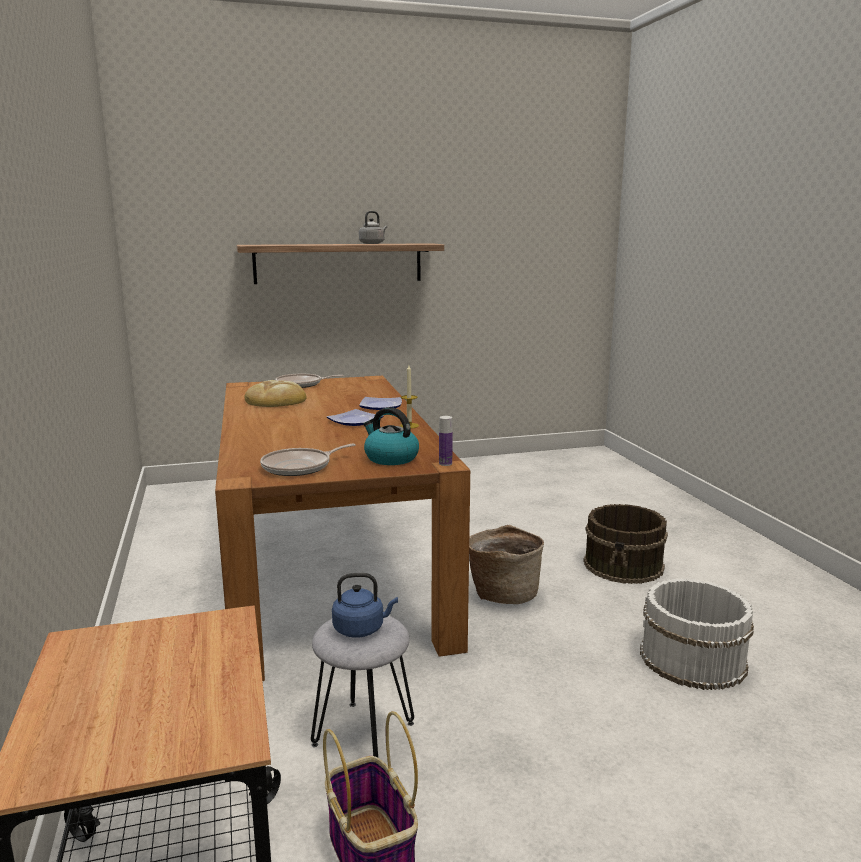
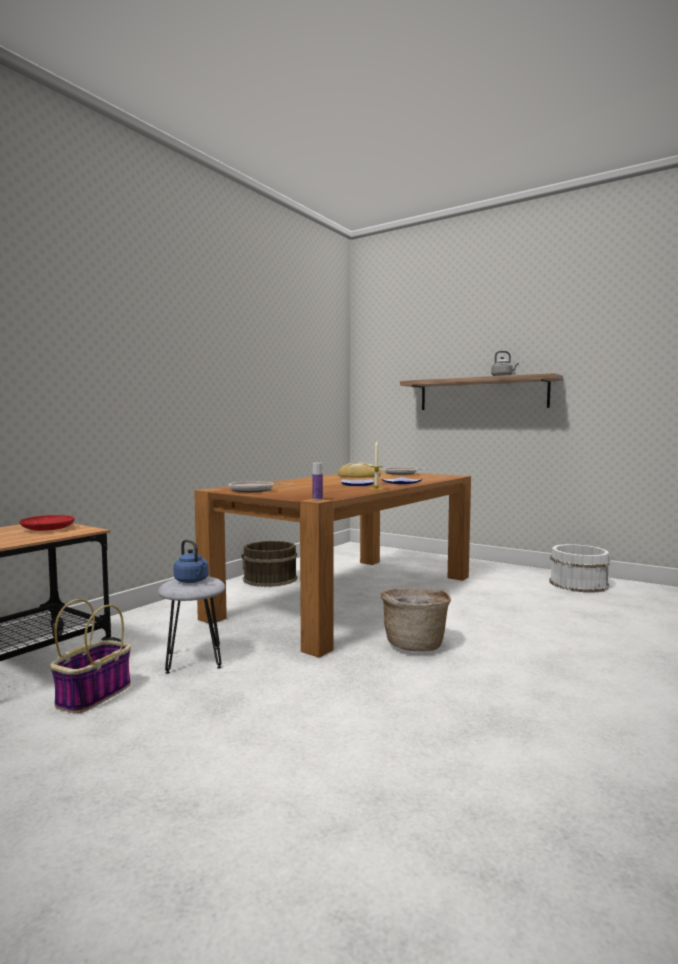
camera: 50 degrees right, 10 degrees down
(149, 650) = (48, 528): none -> red plate
(390, 458) = (304, 494): kettle -> none
(624, 565) = (558, 669): brown bucket -> brown bucket (270, 579)
(691, 659) = (456, 736): white bucket -> white bucket (577, 584)

